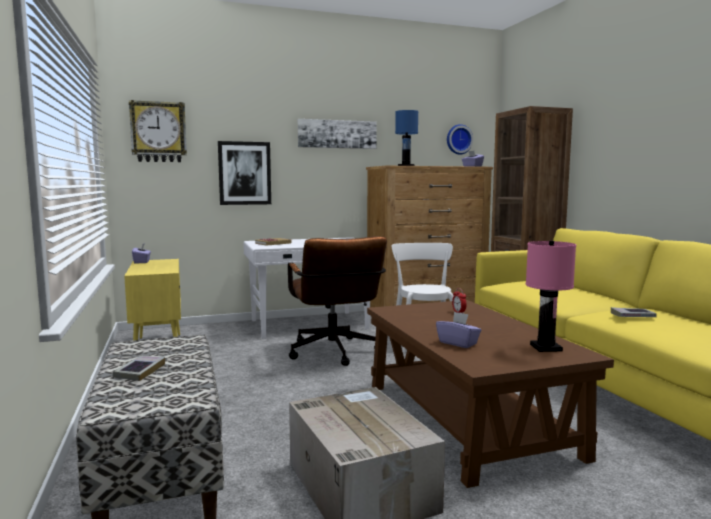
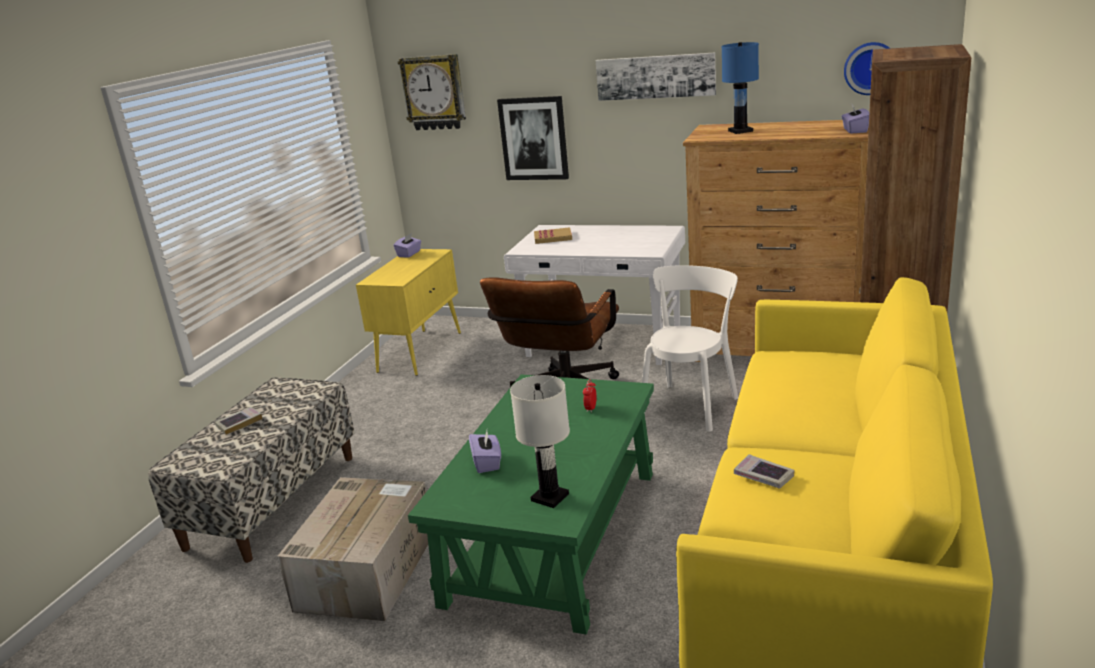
camera: 40 degrees right, 15 degrees up
(467, 419) = (554, 535): brown coffee table -> green coffee table
(545, 348) = (549, 497): pink table lamp -> white table lamp

